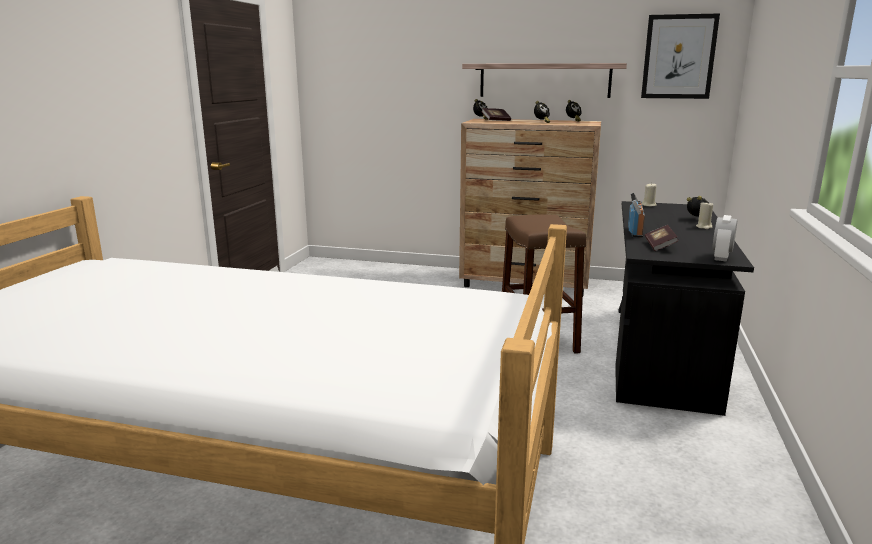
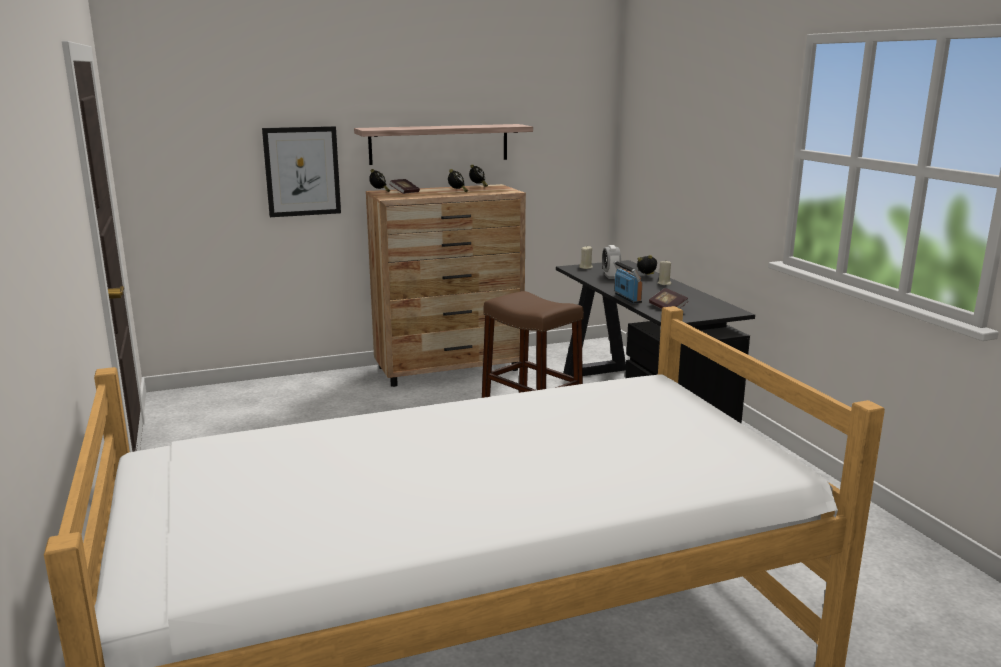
camera: 35 degrees left, 0 degrees up
(678, 57) = (565, 116): picture -> picture (302, 171)
(721, 258) = (723, 310): alarm clock -> alarm clock (610, 276)

